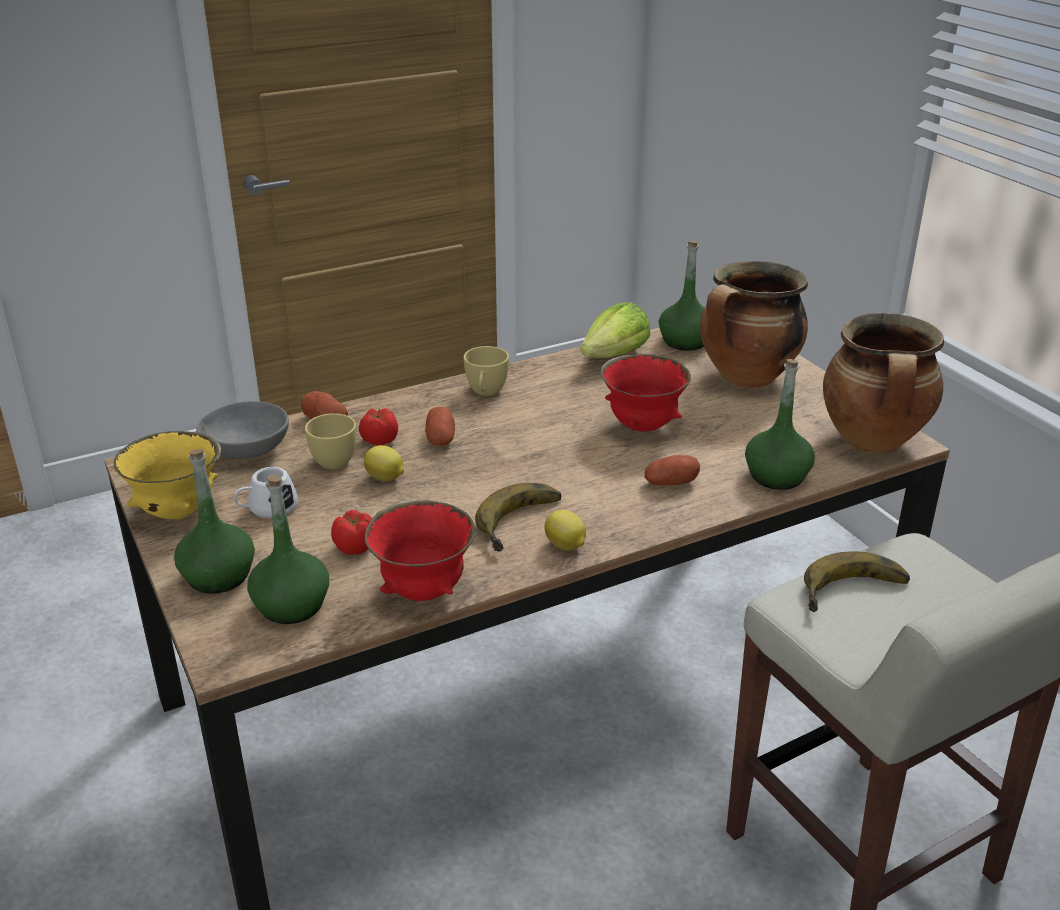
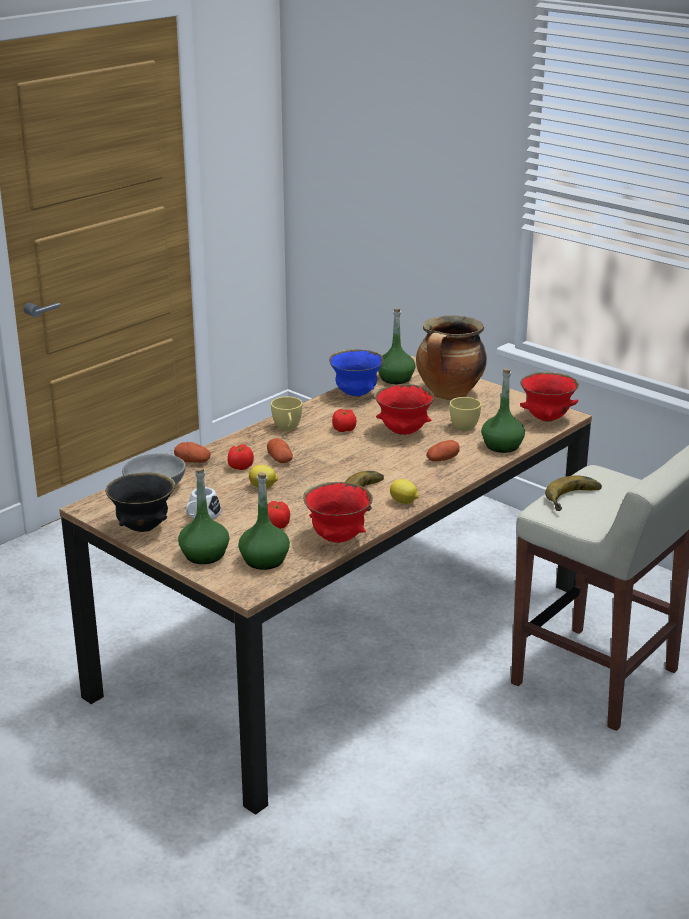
camera: 20 degrees left, 5 degrees down
(178, 512) = (143, 528): yellow bowl -> black bowl
(335, 458) = (220, 482): yellow cup -> yellow cup (462, 425)
(561, 407) = (343, 429): none -> tomato
(615, 356) = (356, 394): lettuce -> blue bowl
(873, 442) = (547, 419): cooking pot -> red bowl

